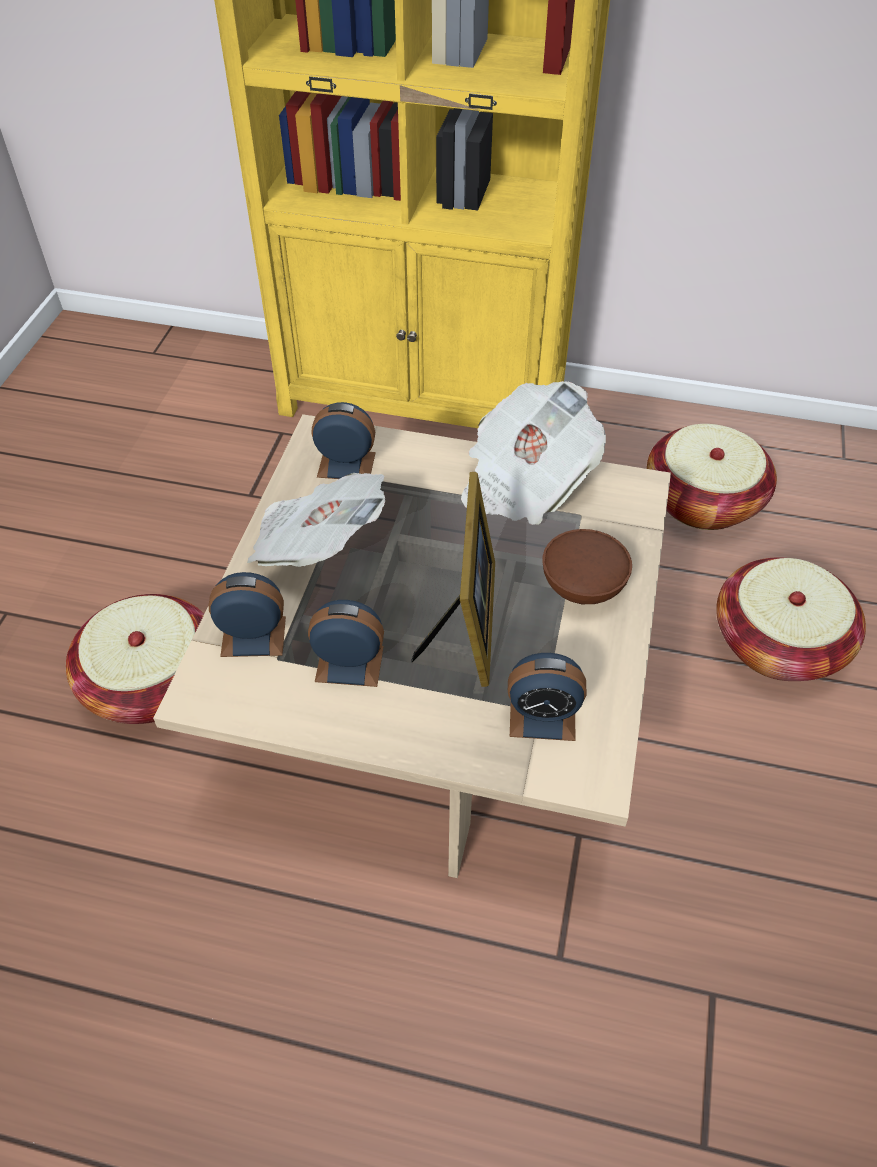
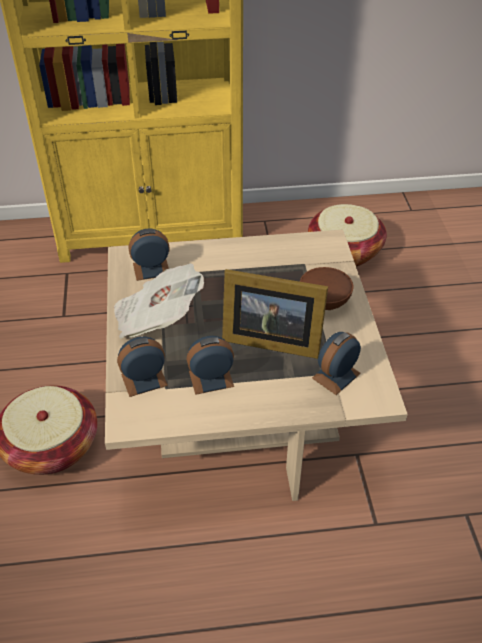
camera: 20 degrees left, 5 degrees down
(467, 624) = (269, 339): picture frame -> picture frame turned 120 degrees clockwise
(525, 481) = (263, 253): newspaper -> none
(542, 716) = (336, 375): alarm clock -> alarm clock turned 150 degrees clockwise
(778, 643) = (419, 318): basket -> none

